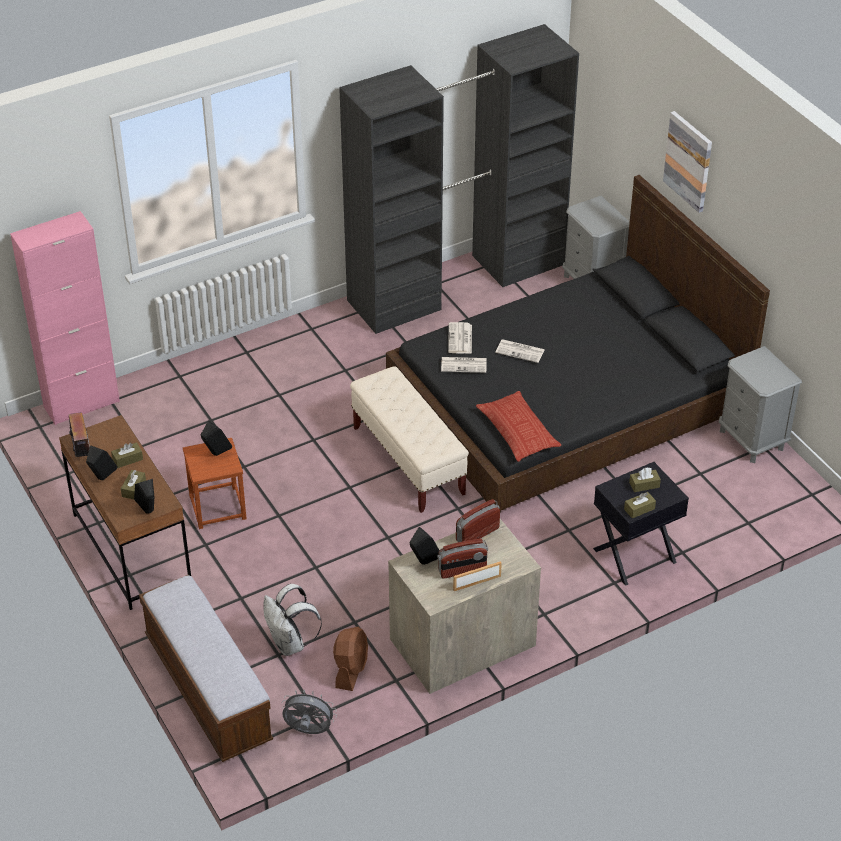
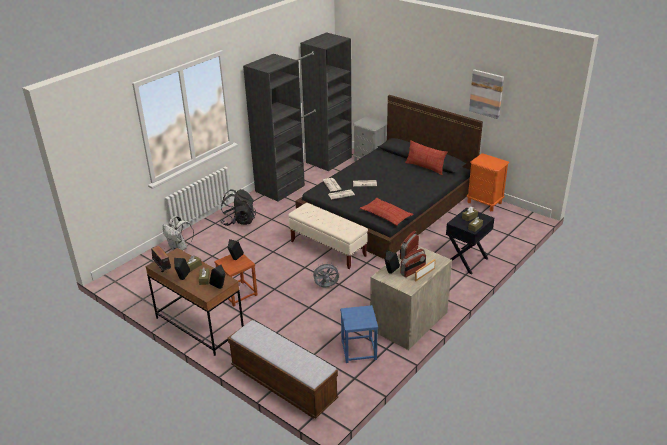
camera: 20 degrees left, 10 degrees down
(81, 404) = (134, 265): pink cabinet -> none
(288, 359) = (239, 221): none -> black backpack
(290, 644) = (317, 347): white backpack -> white backpack (179, 248)
(308, 731) = (354, 388): grey fan -> grey fan (326, 287)
(351, 669) = (358, 350): brown fan -> blue stool
(655, 342) = (425, 167): none -> pillow
(688, 161) = (420, 74): picture -> picture (486, 93)
(752, 440) = (484, 202): grey nightstand -> orange nightstand

